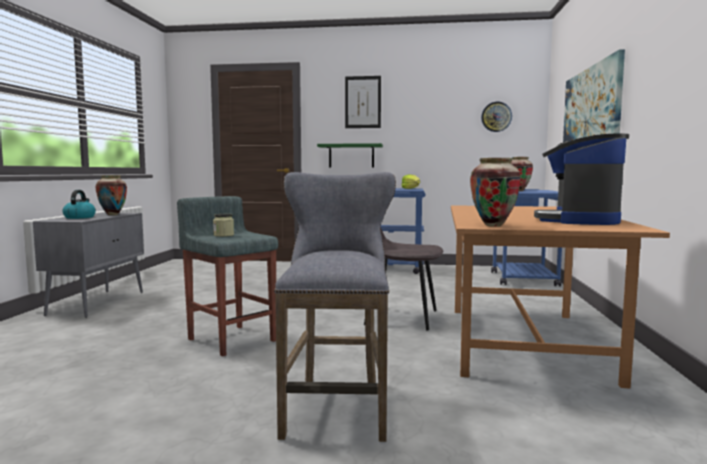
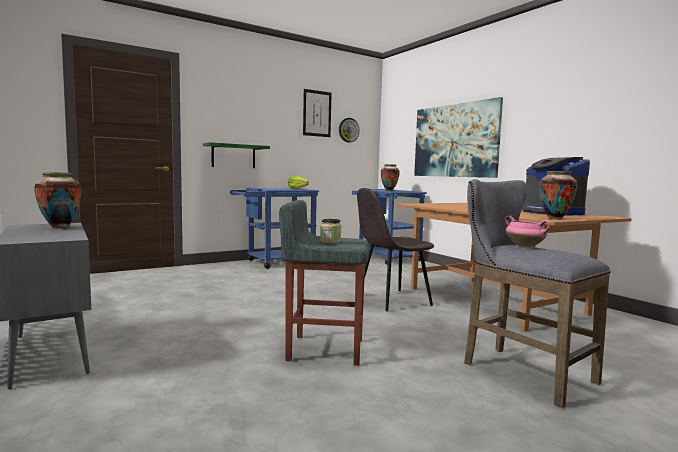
camera: 40 degrees left, 0 degrees up
(79, 217) = (36, 234): kettle -> none
(342, 252) = (525, 246): none -> pink cooking pot
(363, 102) = (244, 104): picture -> picture (317, 113)

